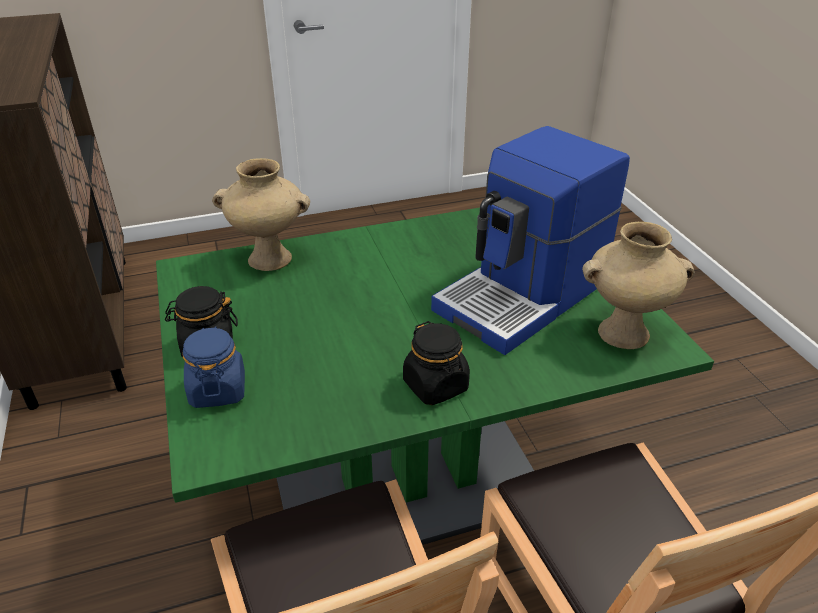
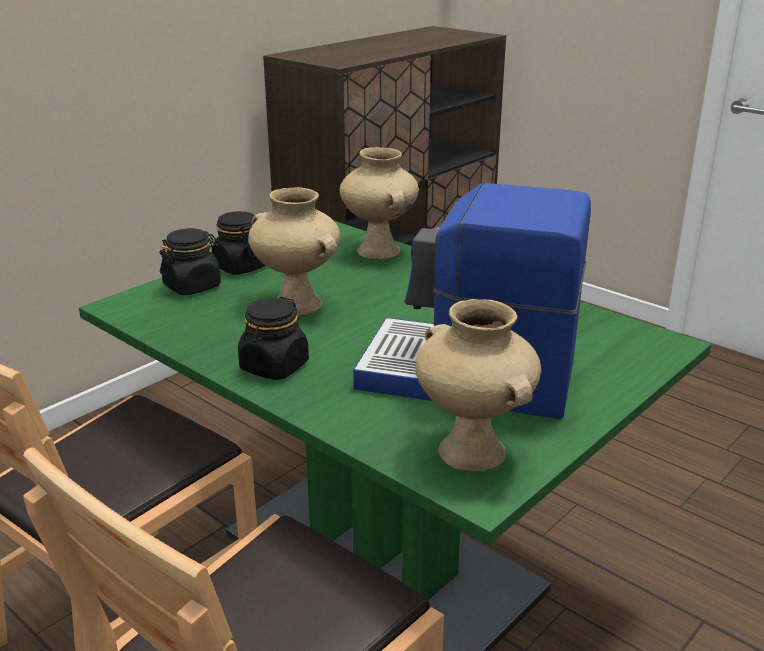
camera: 60 degrees right, 10 degrees down
(218, 390) = (192, 286): blue jar -> black jar
(331, 336) = (299, 305): none -> beige vase

